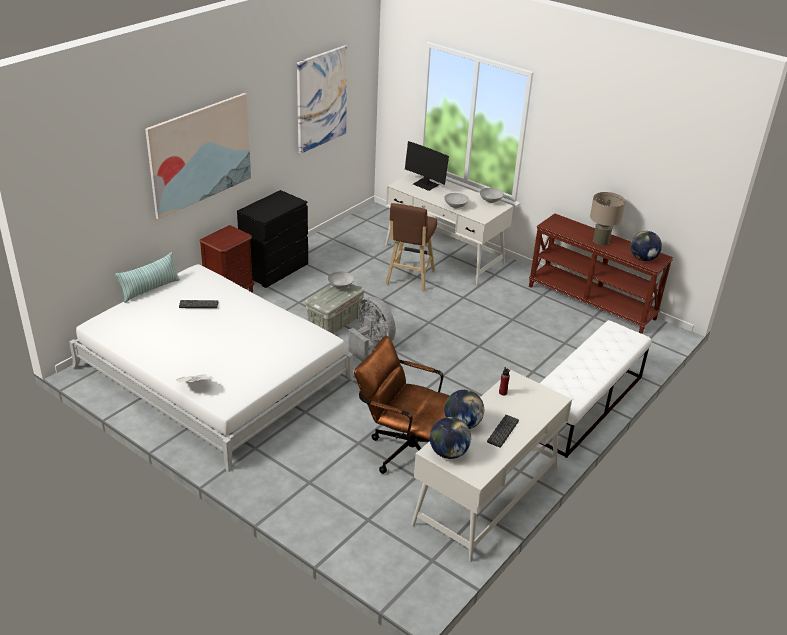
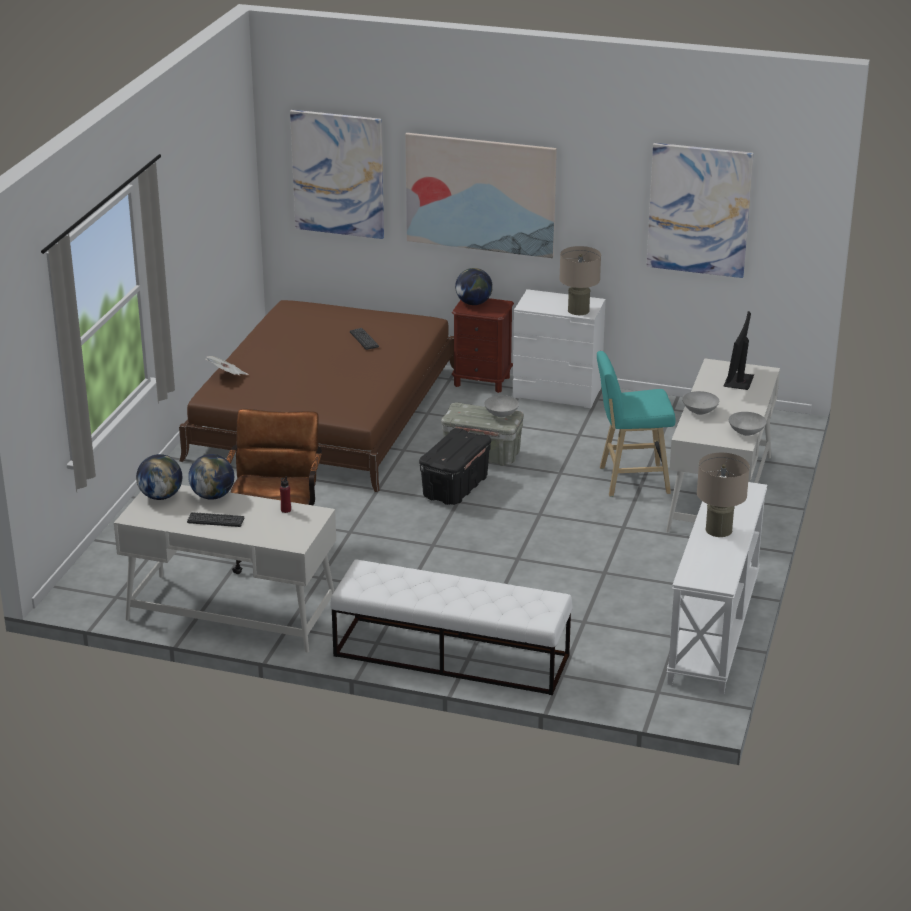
camera: 70 degrees right, 5 degrees down
(96, 192) = (338, 174): none -> picture
(150, 289) = (372, 310): pillow -> none
(213, 374) = (324, 413): white bed -> brown bed
(275, 270) = (557, 393): black dresser -> white dresser
(289, 202) = (578, 310): none -> beige table lamp
(371, 345) = (455, 487): grey fan -> black storage box
(409, 278) = (630, 480): brown stool -> turquoise stool
(592, 302) = (715, 630): brown console table -> white console table
(643, 259) = (700, 569): globe -> globe (473, 303)

